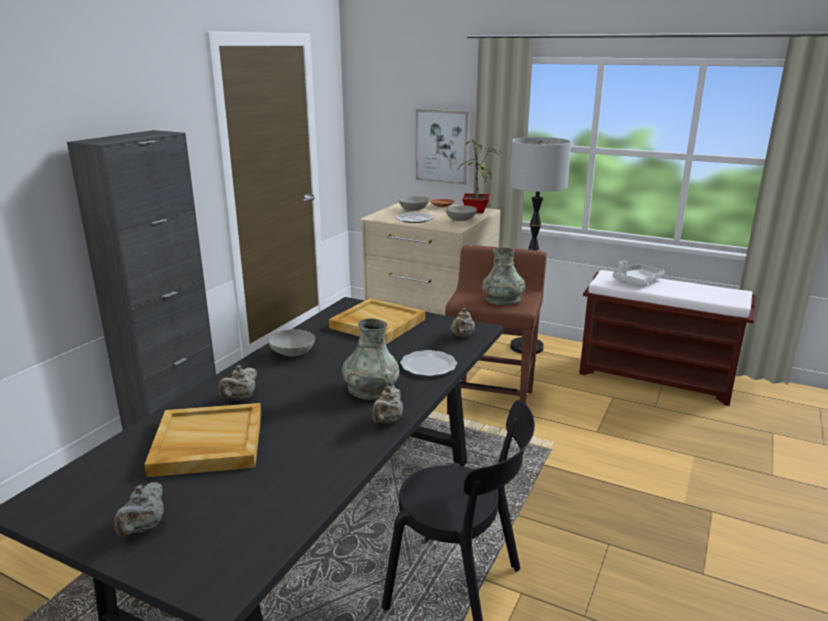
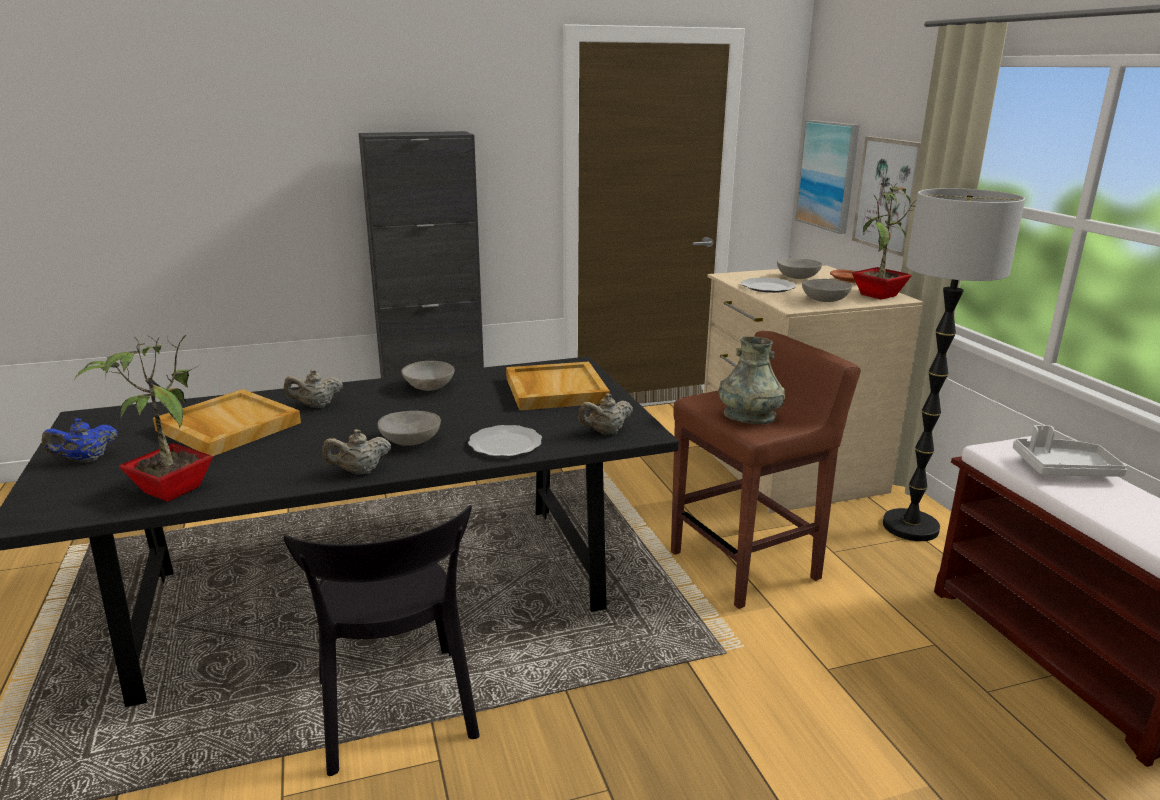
camera: 45 degrees right, 0 degrees up
(144, 528) = (85, 460): grey teapot -> blue teapot
(287, 502) = (170, 489): none -> potted plant
(371, 390) = (410, 442): grey vase -> grey bowl
(380, 137) = (828, 175): none -> picture

